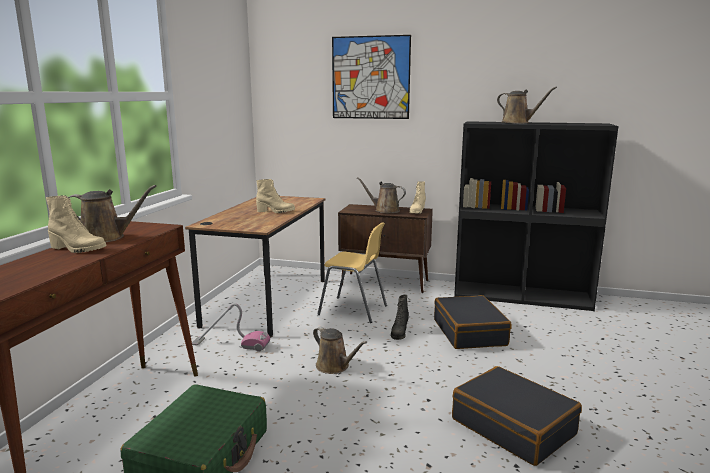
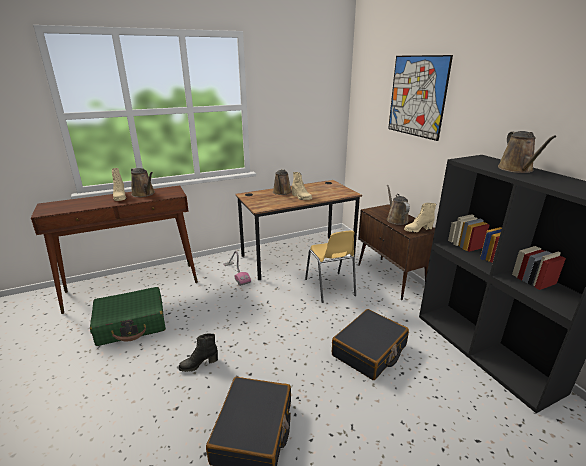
camera: 50 degrees right, 10 degrees up
(335, 366) = (251, 318): brown watering can -> brown watering can (282, 192)
(399, 333) = (324, 320): black boot -> black boot (199, 364)

